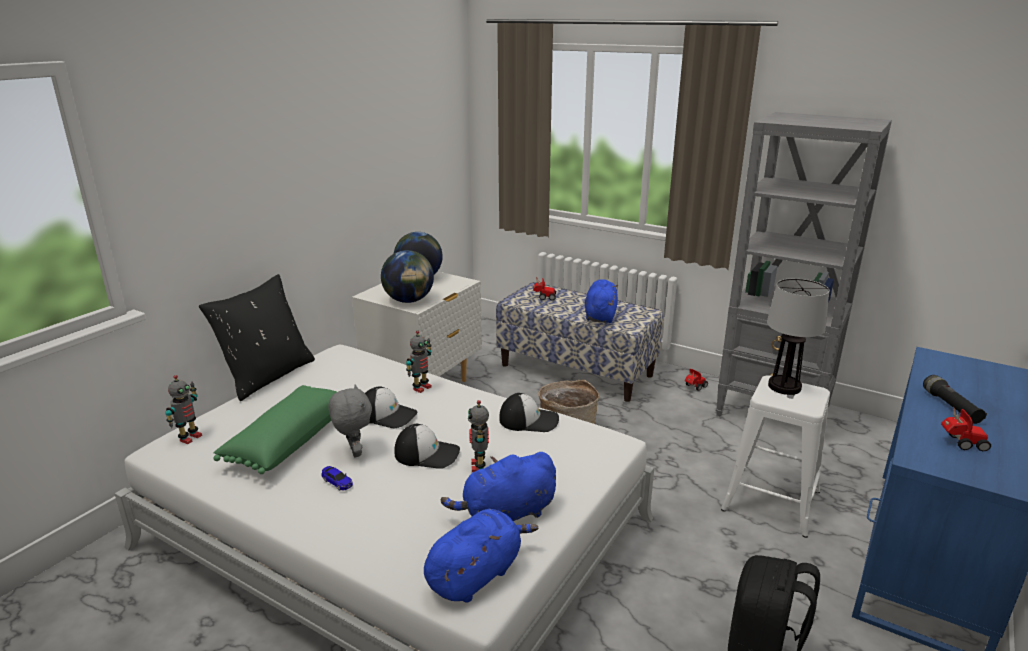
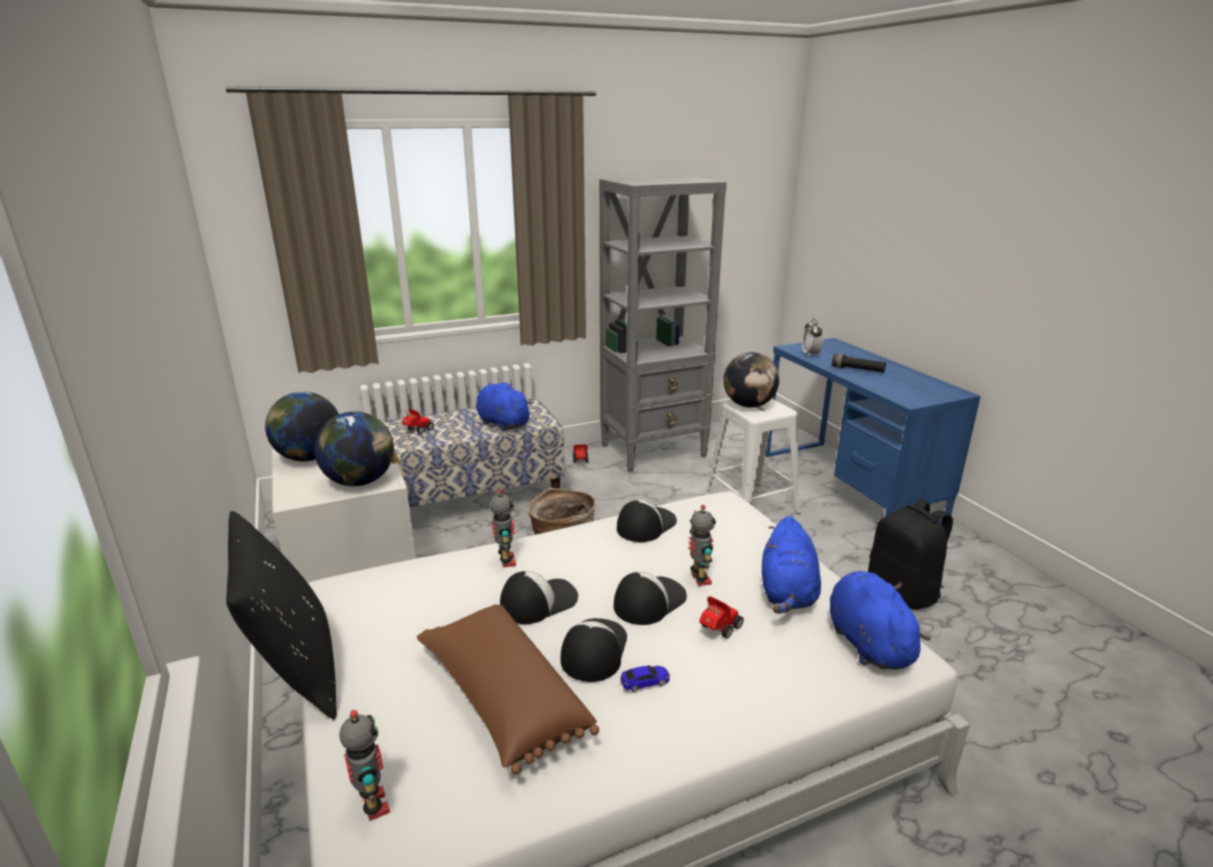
camera: 55 degrees left, 0 degrees up
(288, 440) = (502, 699): green pillow -> brown pillow
(354, 452) = (593, 650): grey plush toy -> cap
(479, 466) = (699, 579): toy robot -> toy robot turned 135 degrees counterclockwise
(784, 387) = (748, 405): table lamp -> globe
(938, 370) = (810, 354): none -> alarm clock
(961, 443) = (900, 385): toy car -> toy car (718, 630)

